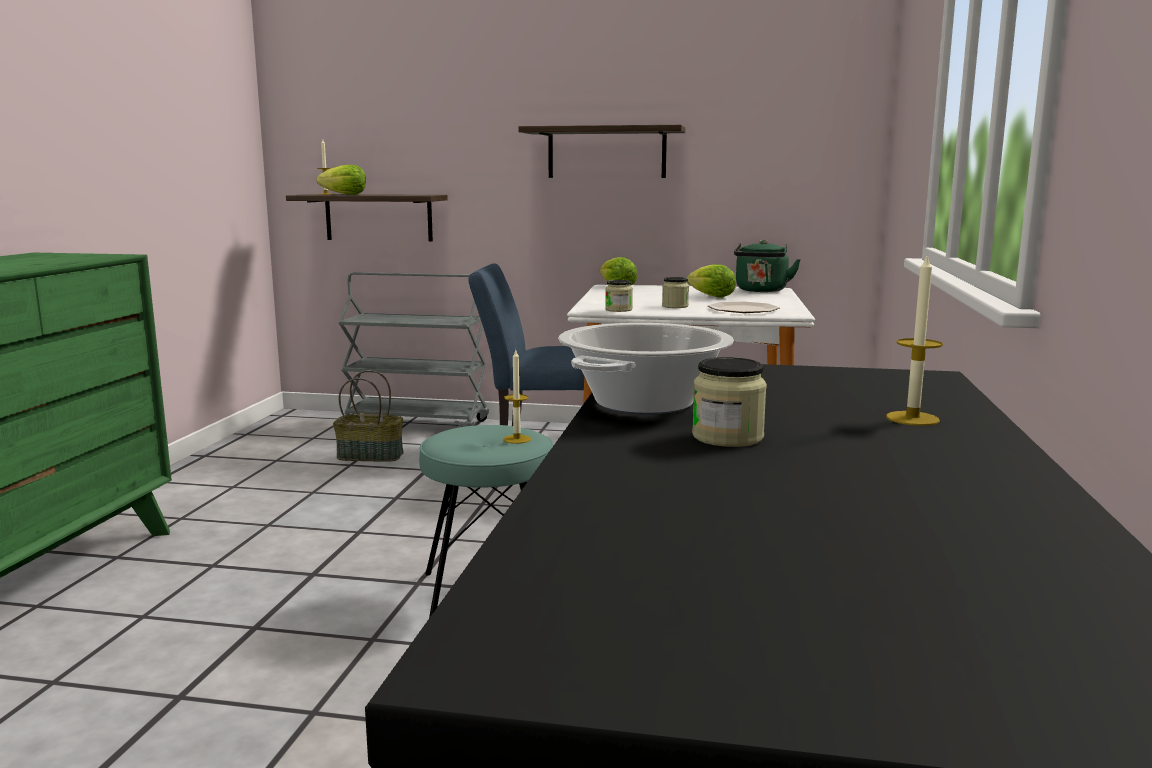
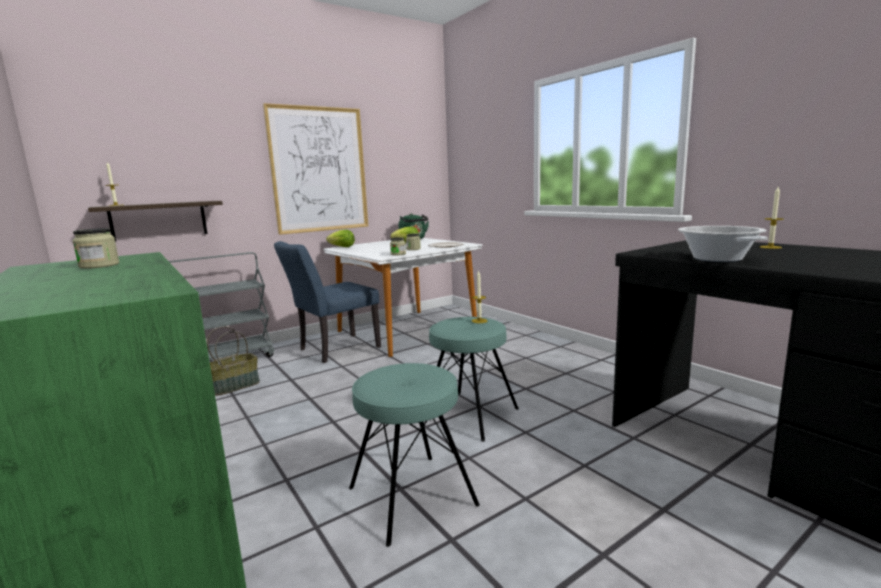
camera: 45 degrees left, 0 degrees up
(245, 640) = (412, 496): none -> turquoise stool
(345, 194) = (140, 204): lettuce -> none
(606, 153) = (319, 170): shelf -> picture
(727, 437) = (785, 259): jar -> jar (99, 265)

